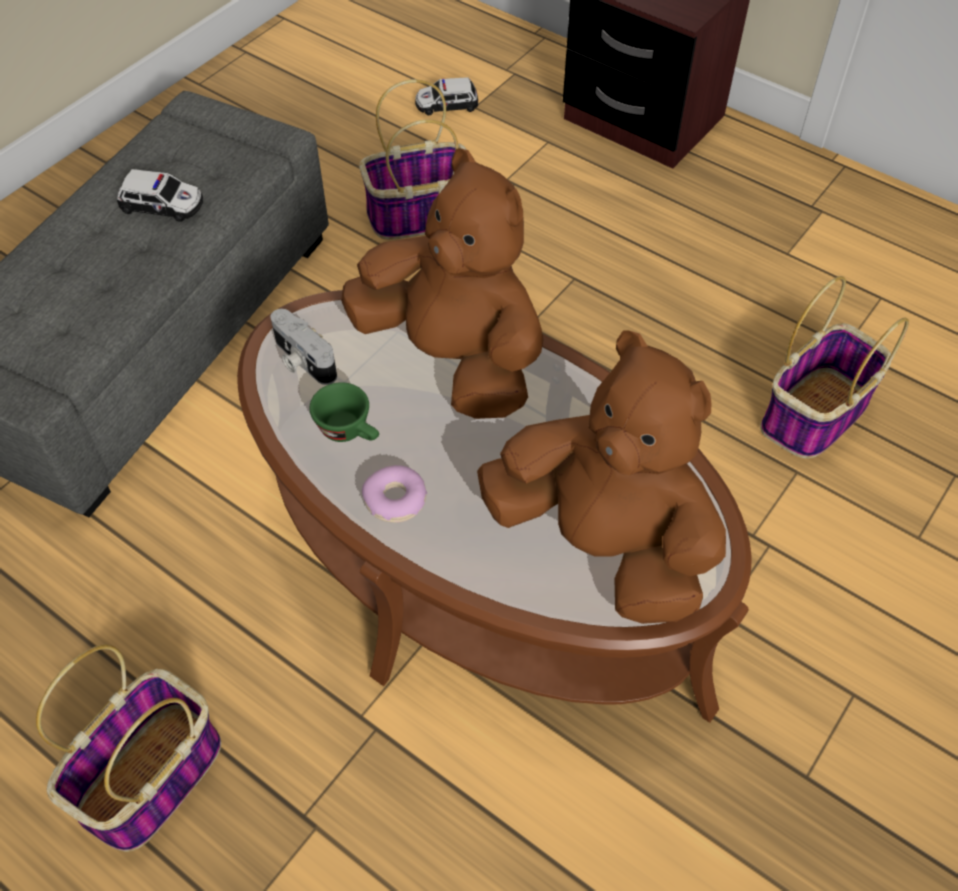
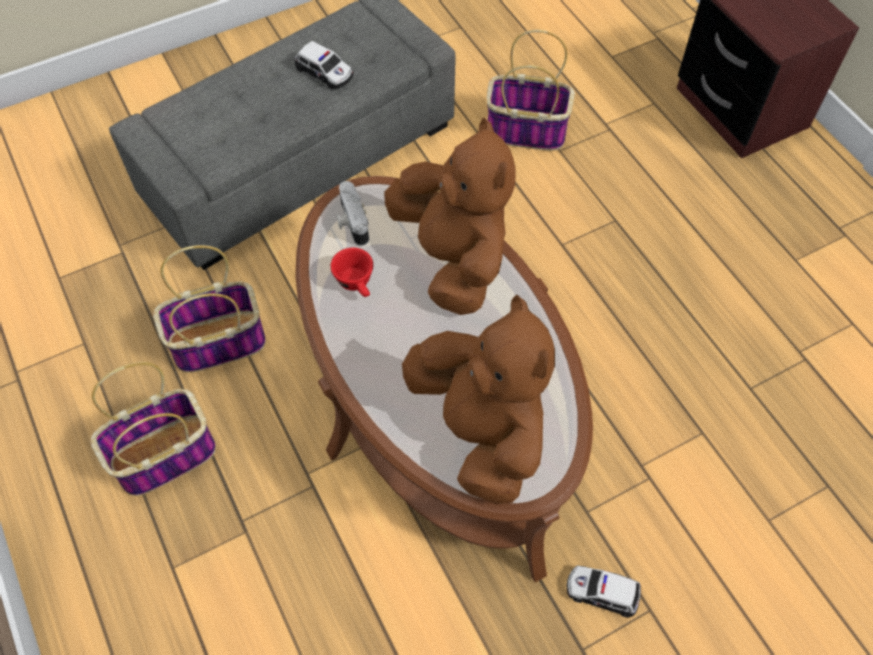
camera: 25 degrees right, 5 degrees up
(350, 431) = (357, 284): green cup -> red cup
(395, 500) = (361, 344): donut -> none
(446, 104) = (591, 47): toy car -> toy car (602, 592)
(814, 415) = (741, 396): basket -> basket (217, 343)

